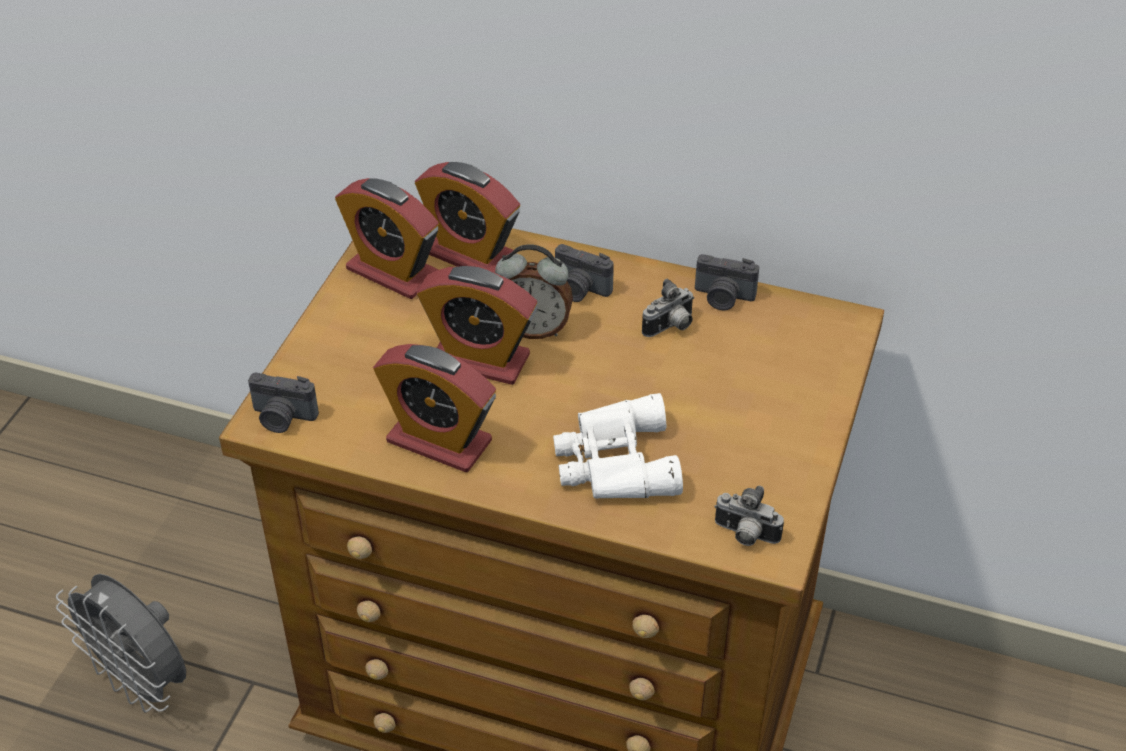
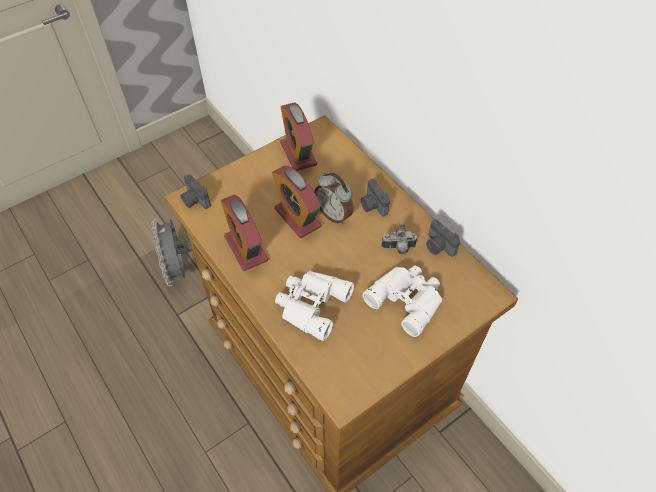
camera: 35 degrees right, 10 degrees up
(470, 255) = (339, 162): alarm clock -> none
(742, 384) = (407, 299): none -> white binoculars
(745, 535) = (337, 381): camera -> none

